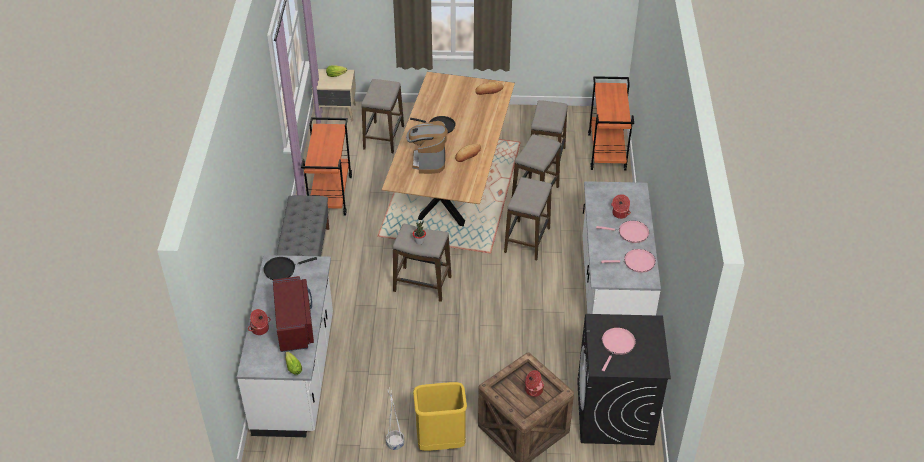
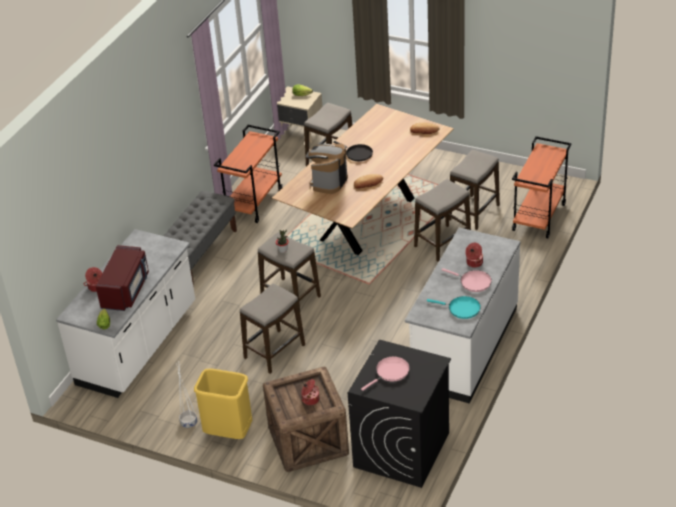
camera: 25 degrees right, 5 degrees down
(282, 269) = (142, 244): black frying pan -> none
(527, 240) = (411, 280): stool -> stool (275, 352)
(636, 262) = (461, 309): pink frying pan -> turquoise frying pan

